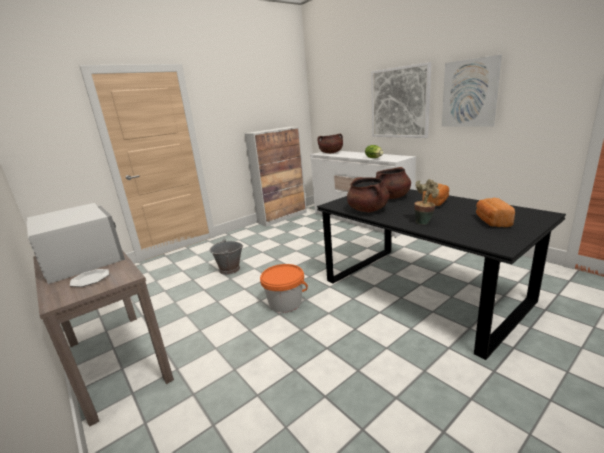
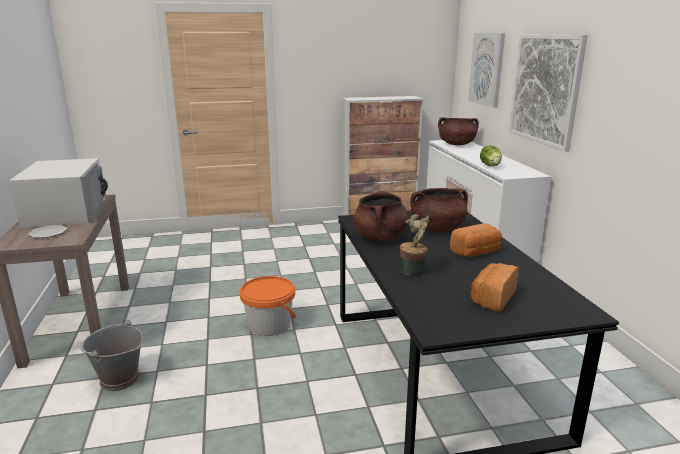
camera: 25 degrees right, 0 degrees up
(229, 269) = (254, 268): grey bucket -> grey bucket (119, 379)
(470, 93) = (625, 95): picture -> picture (487, 69)

